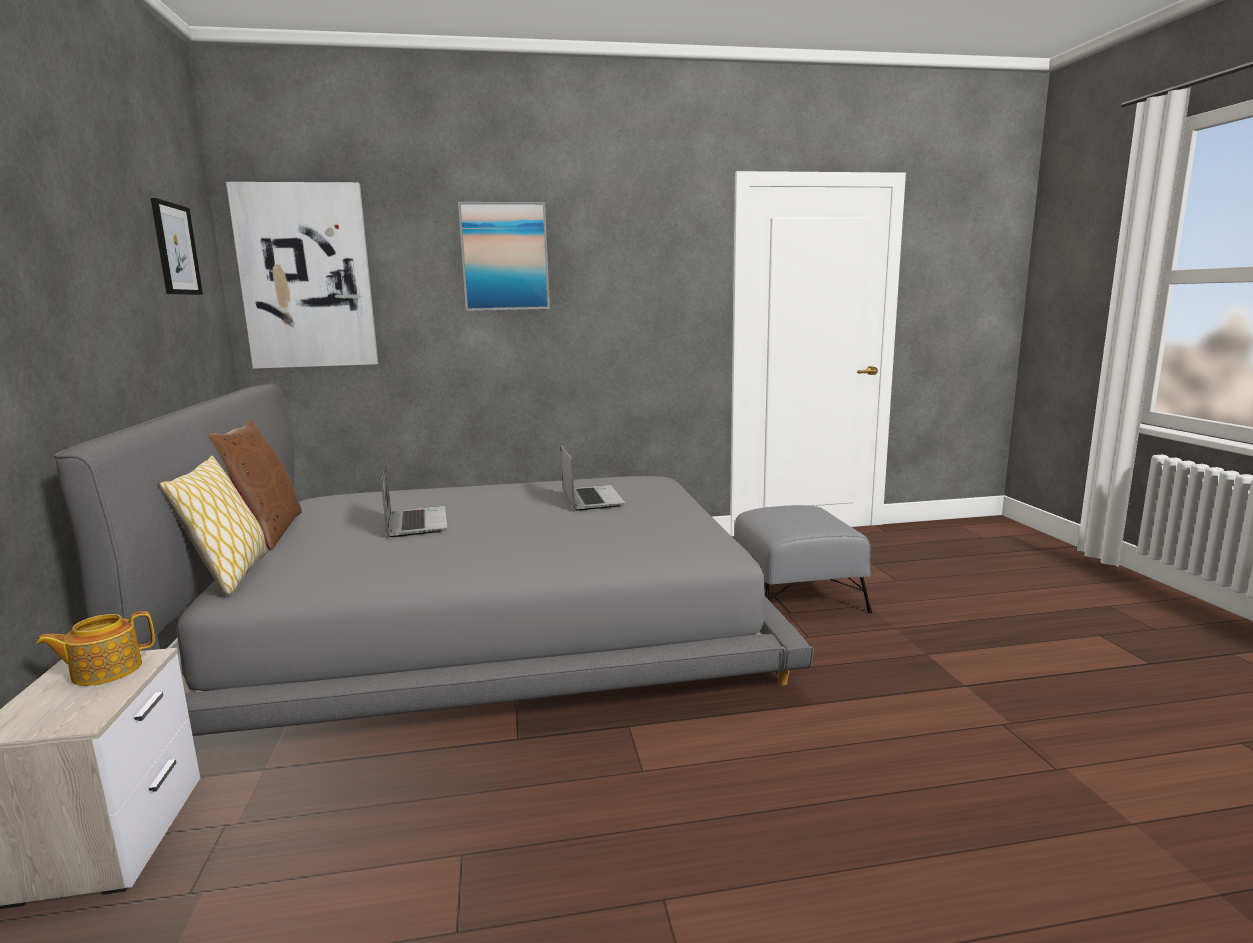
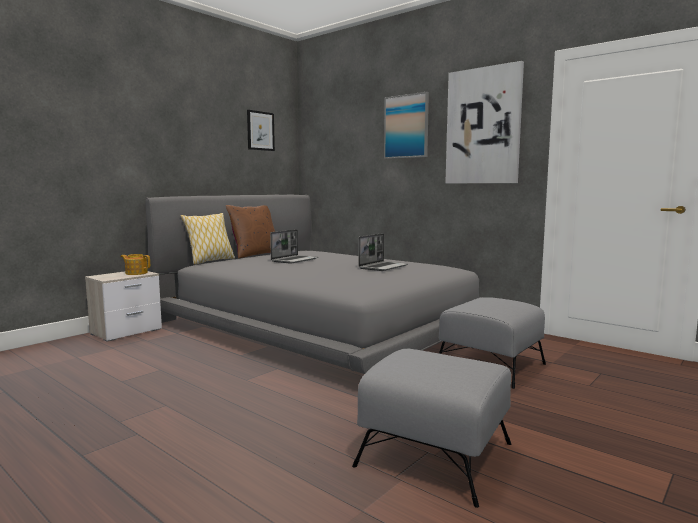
camera: 50 degrees right, 5 degrees down
(306, 277) = (324, 143): picture -> picture (483, 126)
(1009, 722) = (434, 454): none -> grey ottoman

